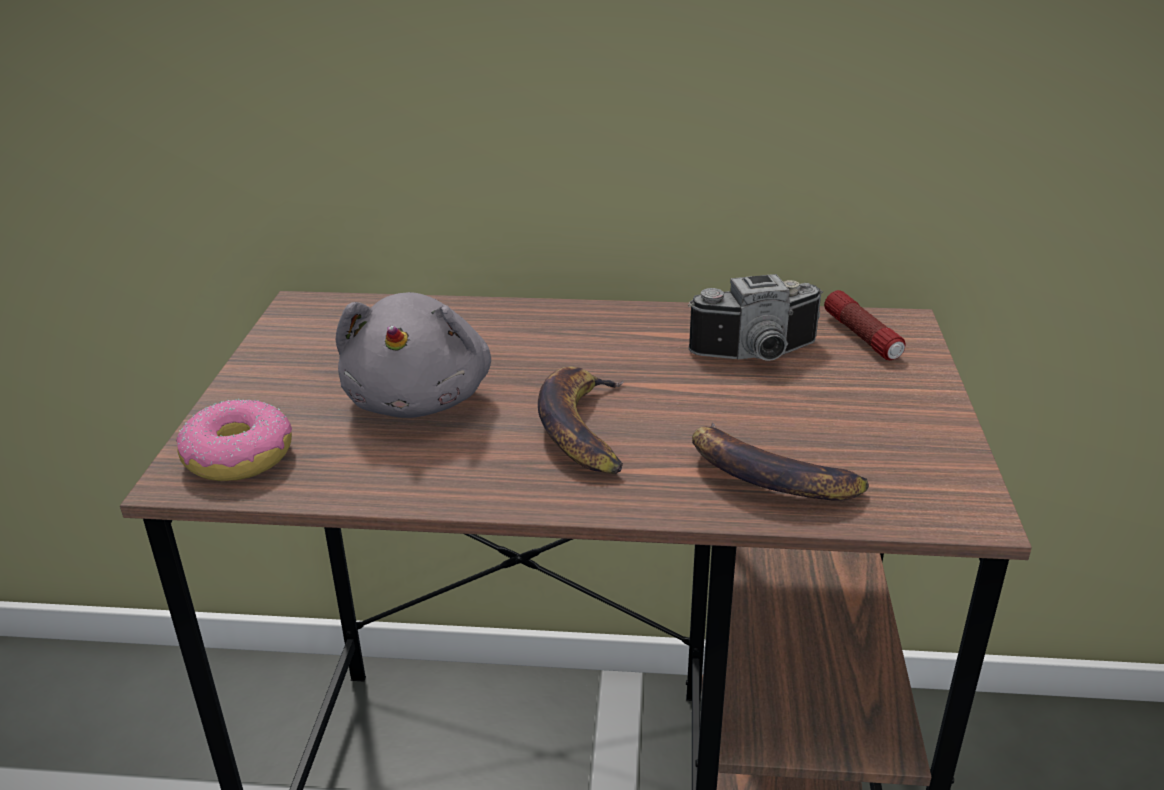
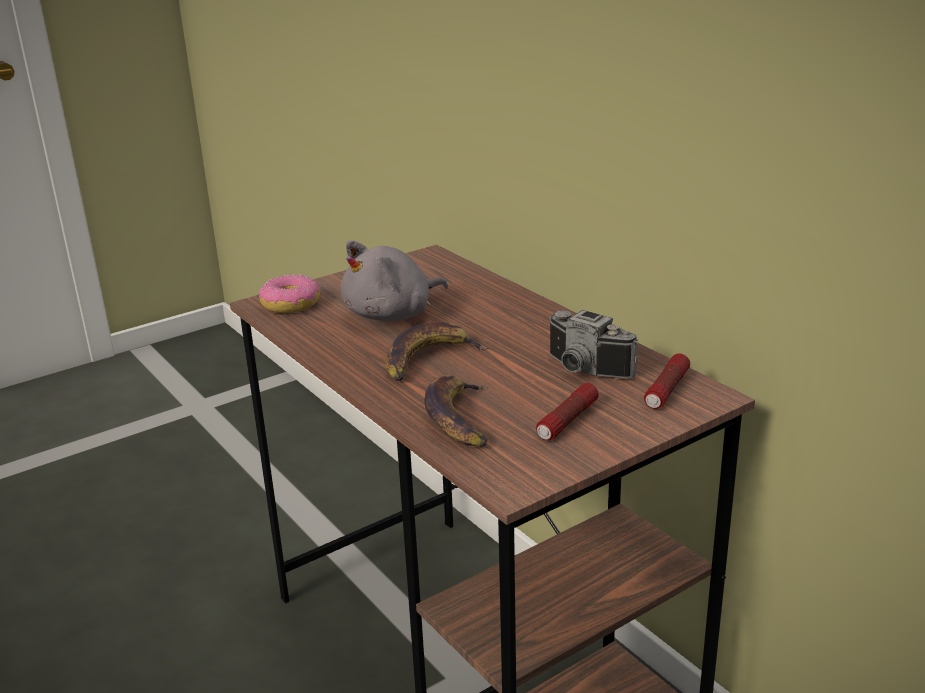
camera: 50 degrees right, 5 degrees down
(861, 415) = (567, 421): none -> flashlight

